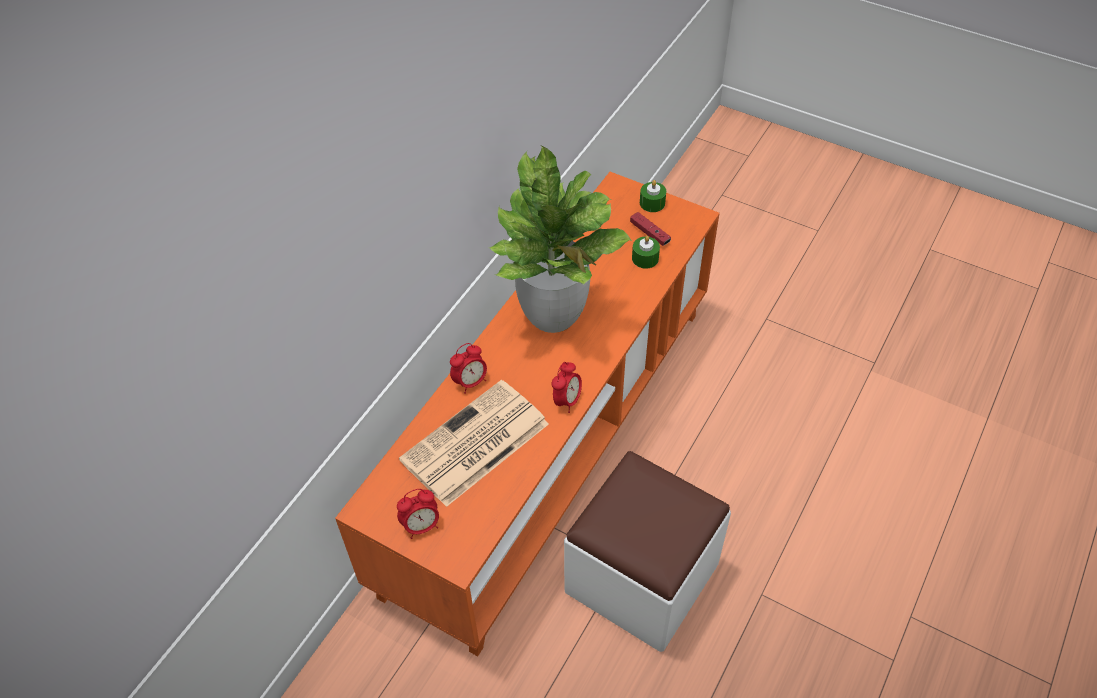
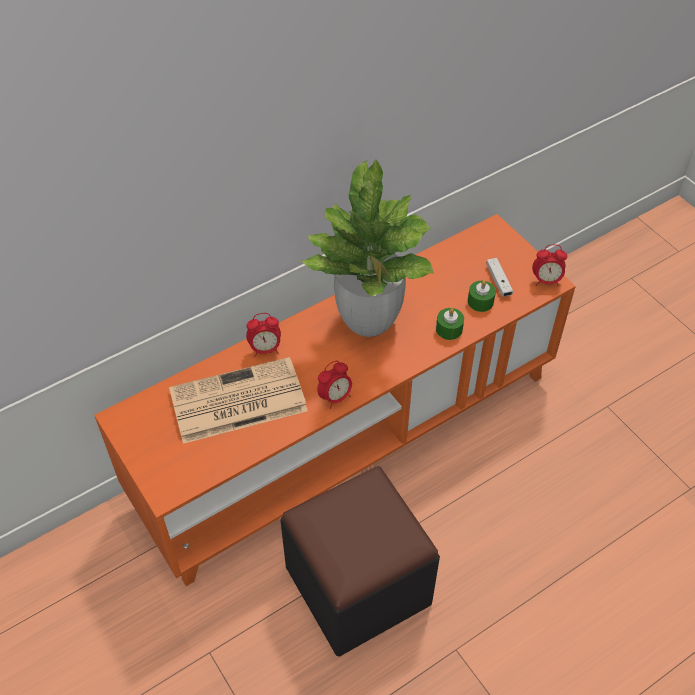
camera: 25 degrees right, 0 degrees up
(421, 526) = (154, 450): alarm clock -> alarm clock (546, 281)
(641, 578) = (358, 585): white ottoman -> black ottoman
(649, 233) = (498, 281): red game controller -> white game controller
(652, 203) = (517, 255): green candle -> green candle (449, 329)

